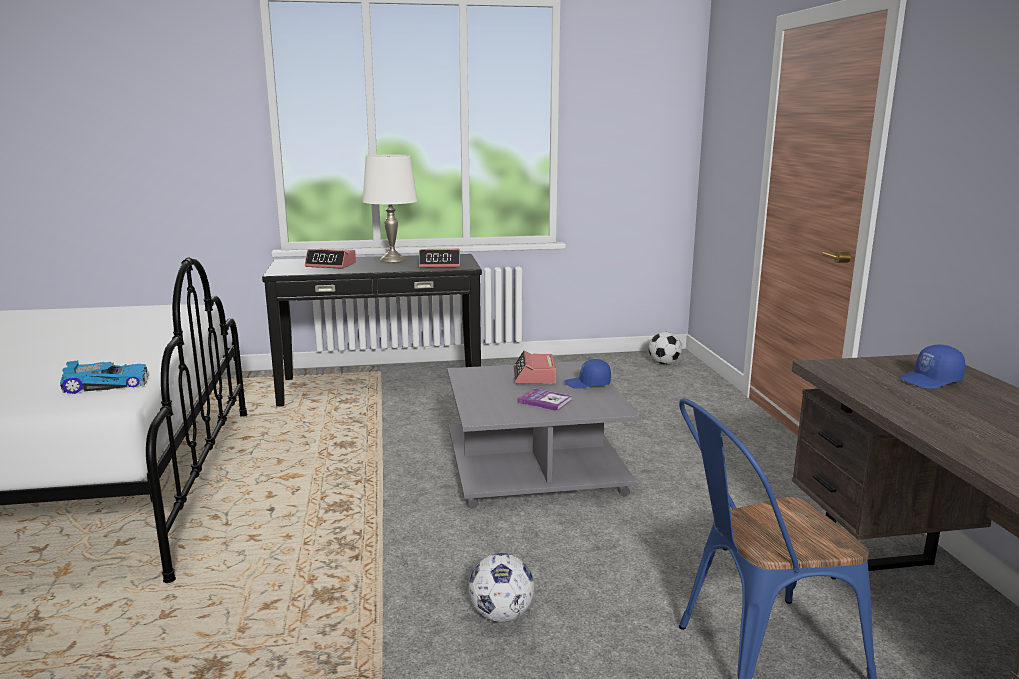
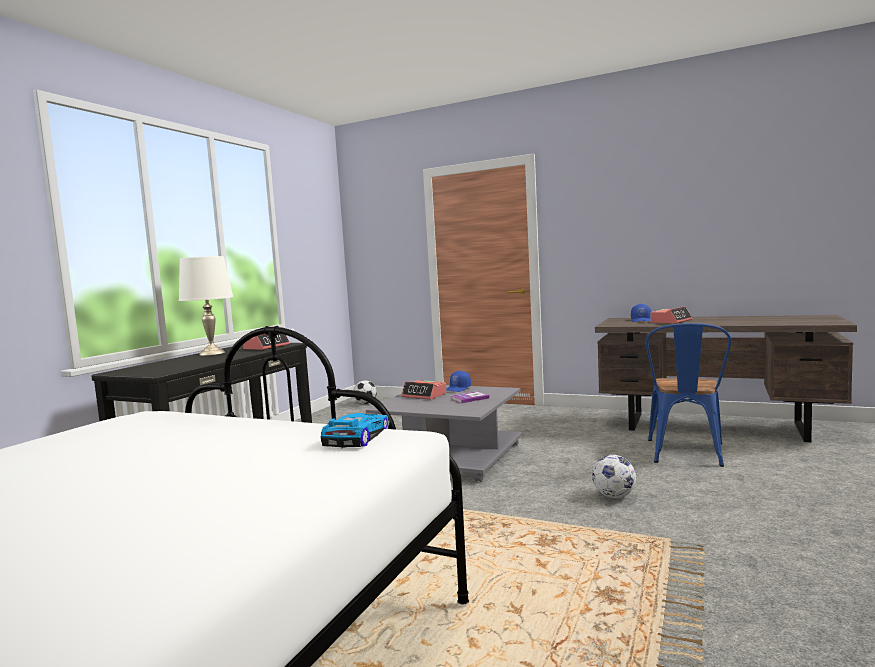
camera: 55 degrees left, 10 degrees down
(331, 265) = (179, 363): alarm clock -> alarm clock (671, 321)

